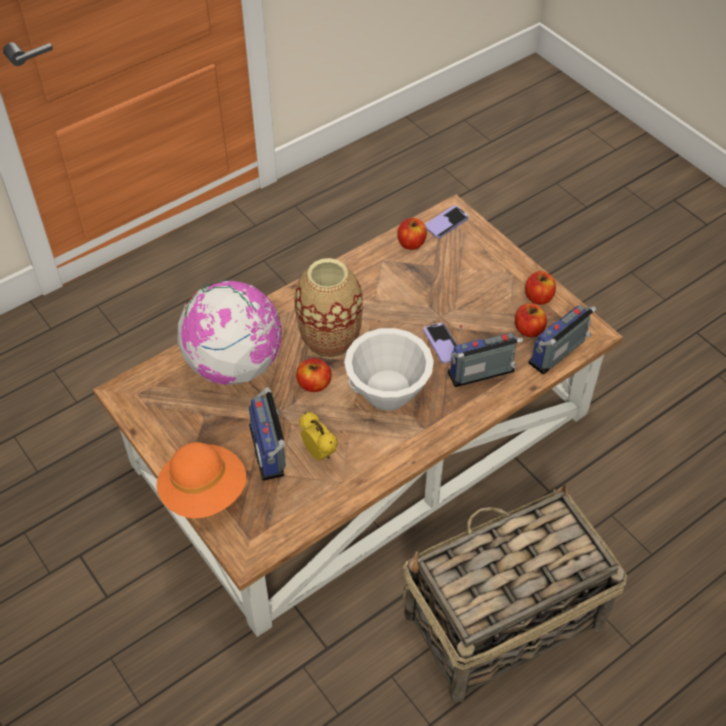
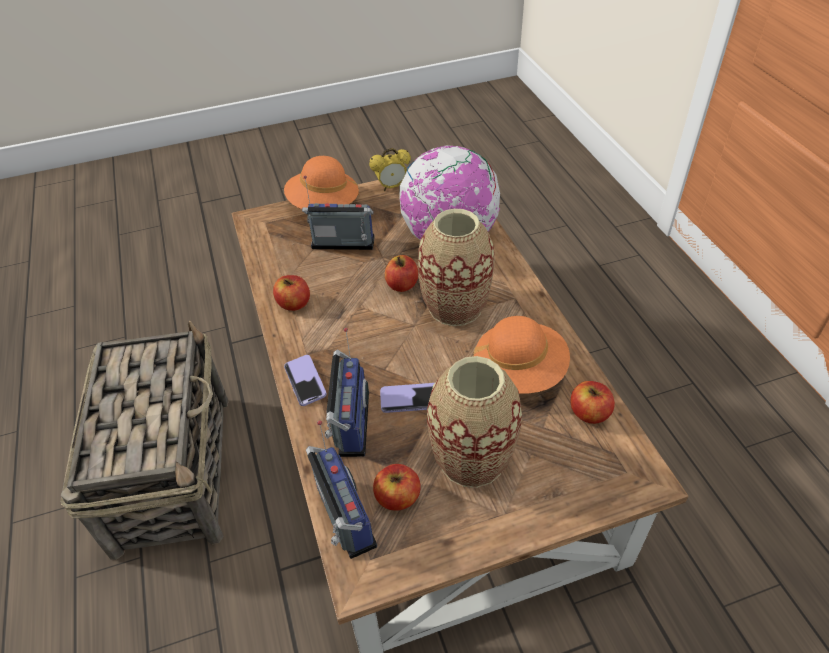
camera: 110 degrees right, 5 degrees down
(319, 453) = (321, 274): alarm clock -> alarm clock (391, 187)
(388, 286) = (519, 371): none -> orange hat
(388, 394) = (363, 335): white bowl -> none
(446, 223) = (623, 464): phone -> phone (305, 381)
(479, 297) = (471, 458): none -> vase
(538, 297) = (450, 531): apple -> apple (294, 304)

